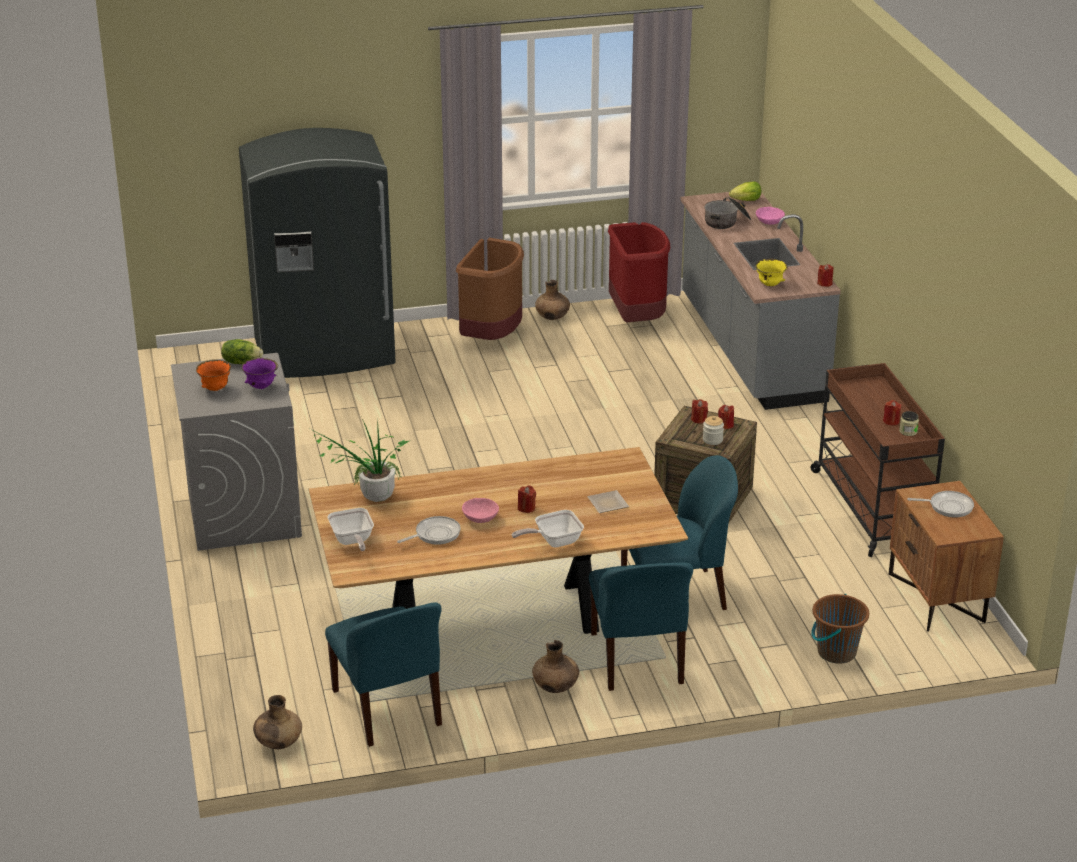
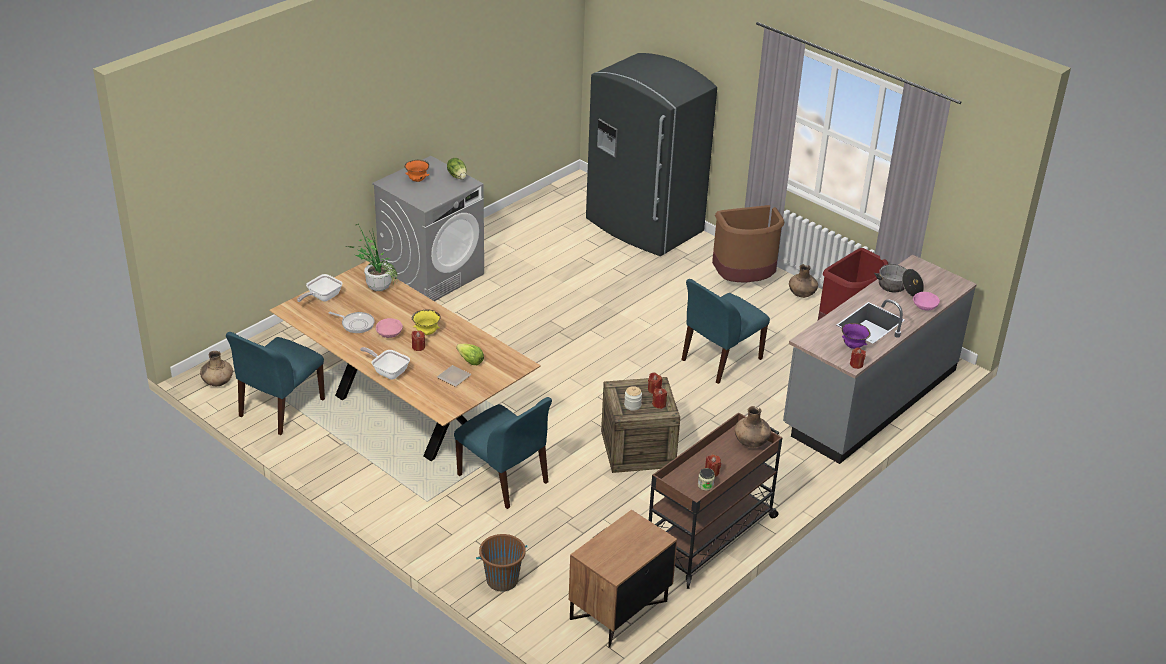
camera: 55 degrees right, 5 degrees up
(261, 387) = (435, 193): purple bowl -> purple bowl (853, 346)
(556, 687) = (355, 466): brown vase -> brown vase (751, 443)
(637, 660) = (413, 490): blue chair -> blue chair (720, 360)
(746, 201) = (947, 285): lettuce -> lettuce (470, 361)
(769, 285) = (821, 339): yellow bowl -> yellow bowl (426, 332)
(948, 507) = (631, 543): frying pan -> none

